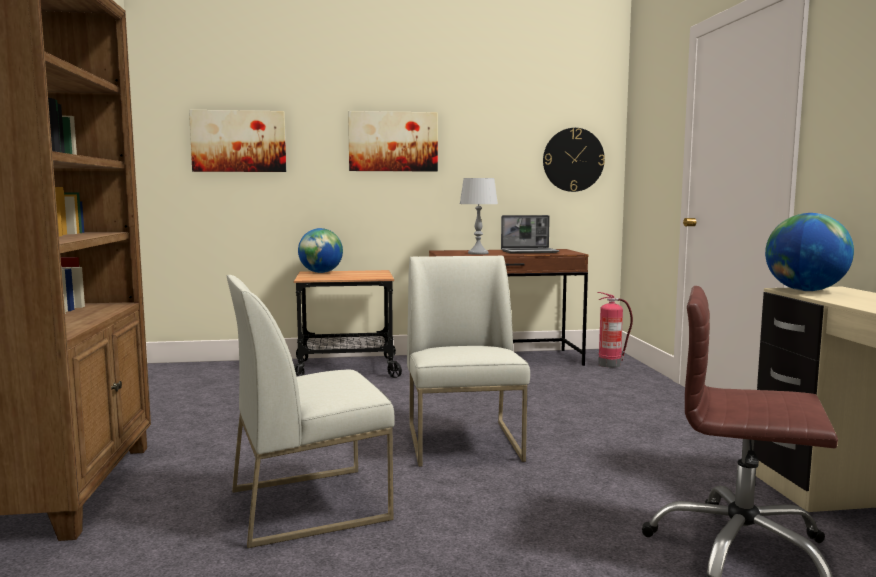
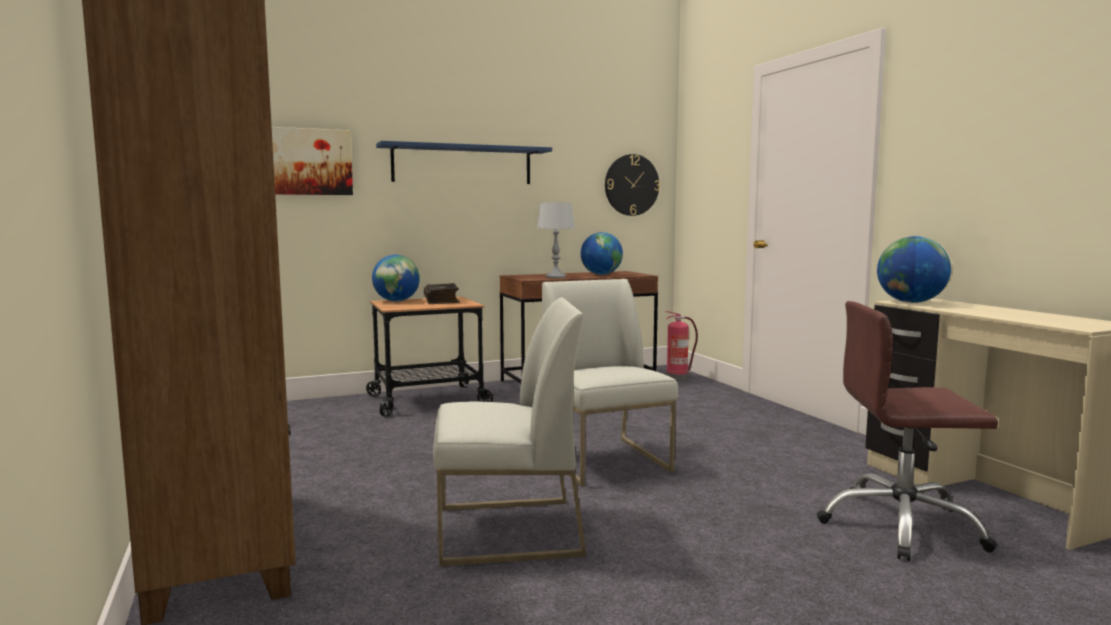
camera: 15 degrees left, 0 degrees up
(310, 504) = (507, 531): white chair -> white chair turned 150 degrees counterclockwise
(362, 273) = (442, 300): none -> book
(393, 141) = (462, 164): picture -> blue shelf
(530, 252) = (601, 274): laptop -> globe

